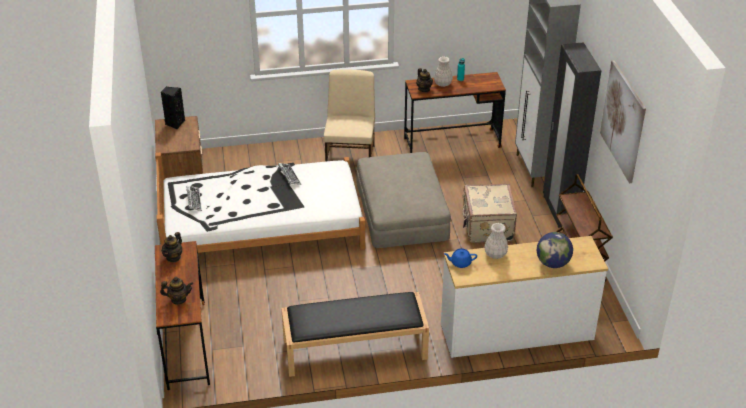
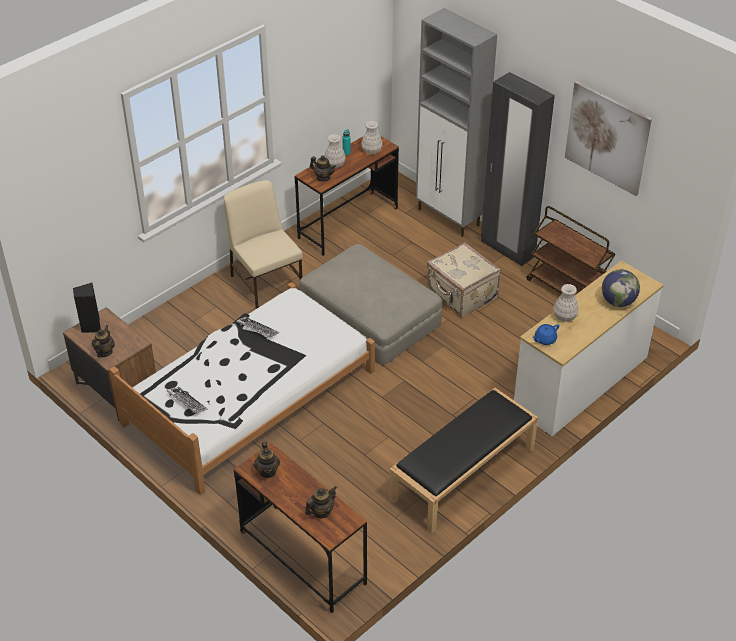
camera: 35 degrees left, 5 degrees up
(166, 142) = (104, 352): none -> teapot
(481, 84) = (371, 150): none -> white vase

